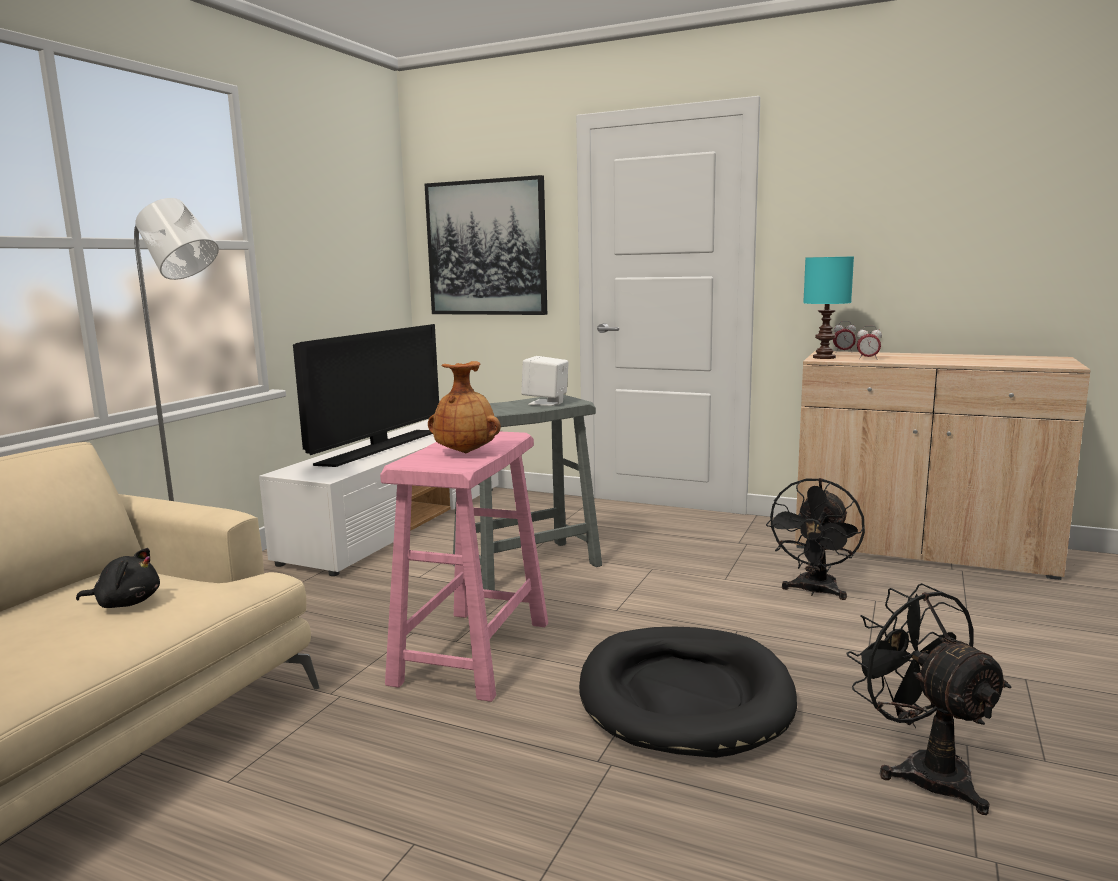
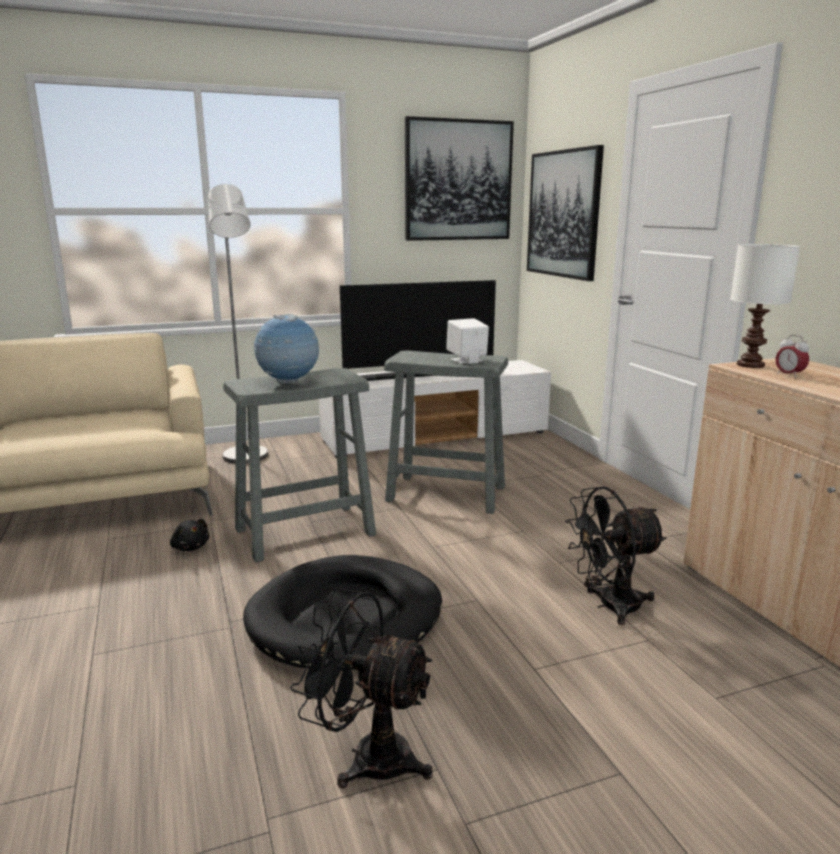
camera: 45 degrees right, 5 degrees up
(126, 603) = (107, 426): black plush toy -> black plush toy (190, 547)
(353, 210) = (458, 181): none -> picture
(466, 452) = (288, 383): brown vase -> globe
(473, 652) = (306, 532): pink stool -> grey stool
(823, 357) = (749, 365): turquoise table lamp -> white table lamp
(843, 352) = (811, 363): alarm clock -> none
(923, 769) = (367, 756): black fan -> black fan turned 90 degrees counterclockwise

